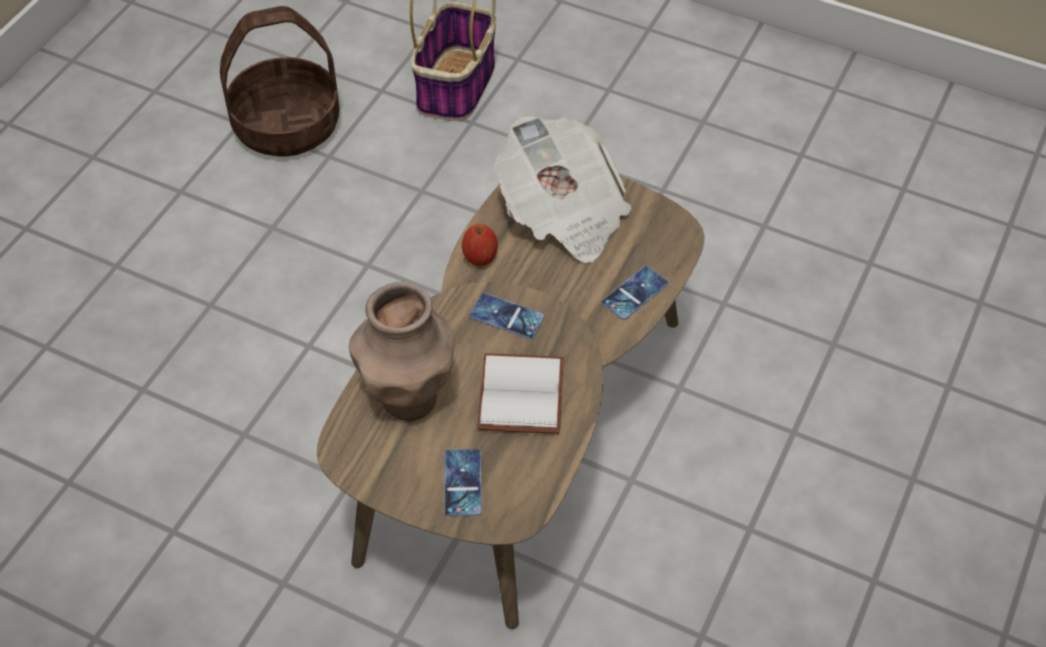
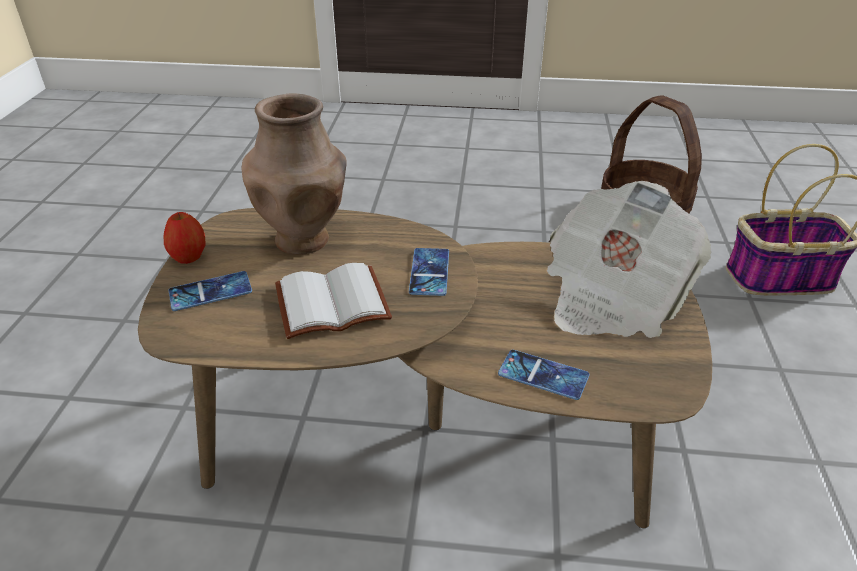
camera: 70 degrees right, 15 degrees down
(480, 258) = (511, 258): apple -> apple (189, 257)

